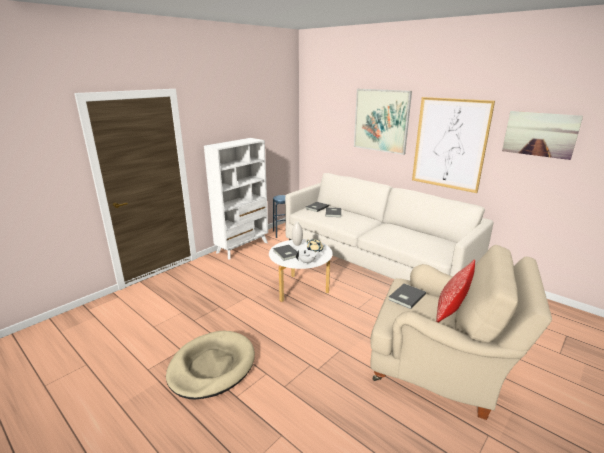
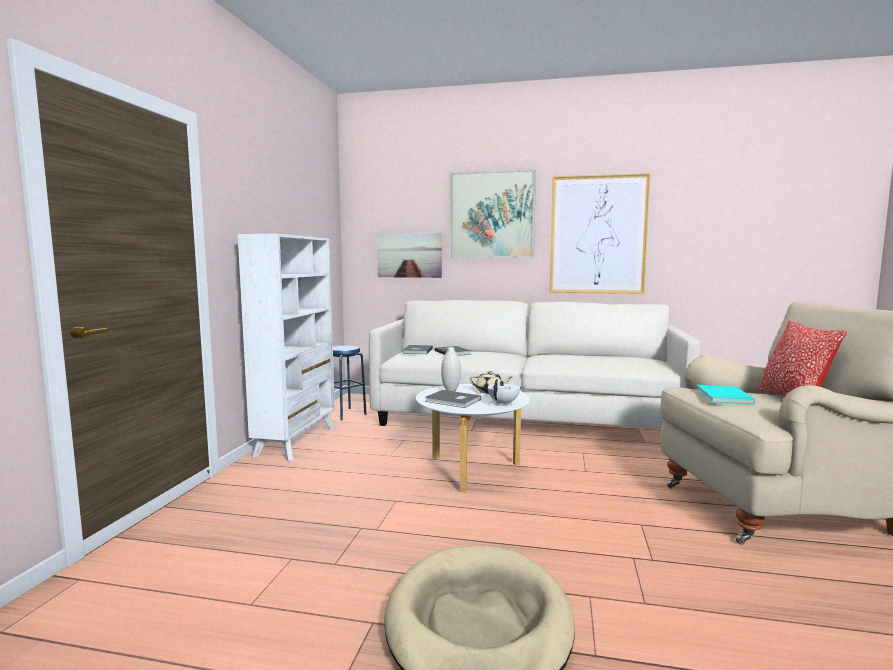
camera: 30 degrees left, 15 degrees down
(405, 297) = (722, 397): grey book -> turquoise book
(540, 134) = (709, 208): picture -> picture (409, 255)

